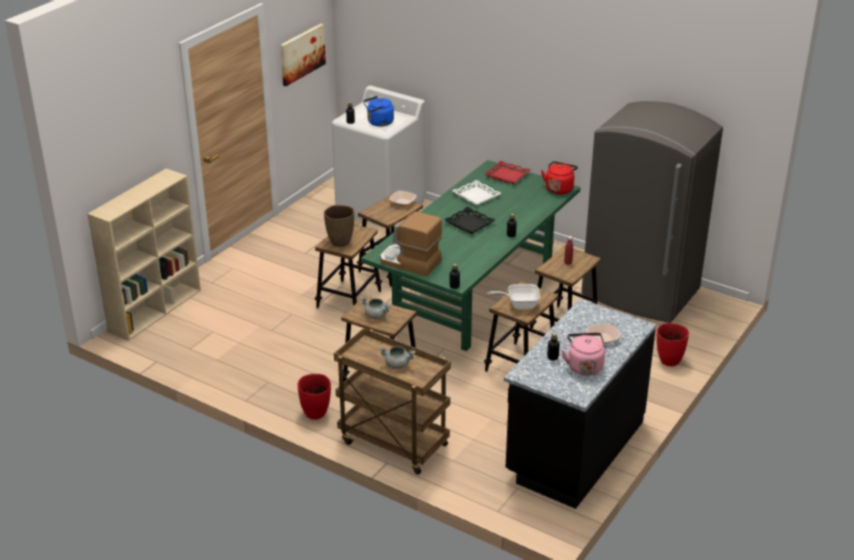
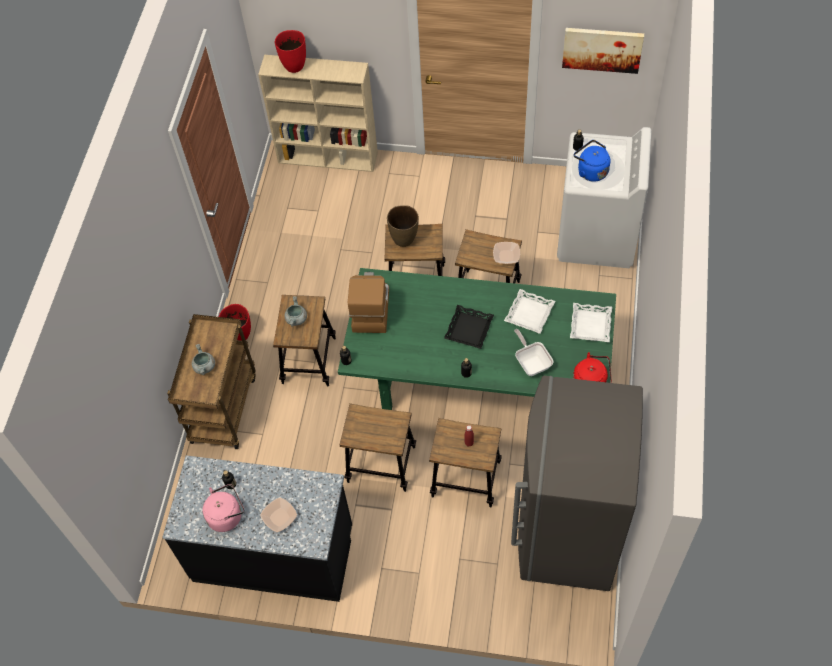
camera: 70 degrees right, 25 degrees up
(507, 175) = (591, 325): red tray -> white tray
(519, 304) = (368, 426): frying pan -> frying pan (531, 362)
(669, 361) = (453, 598): red vase -> red vase (294, 66)

